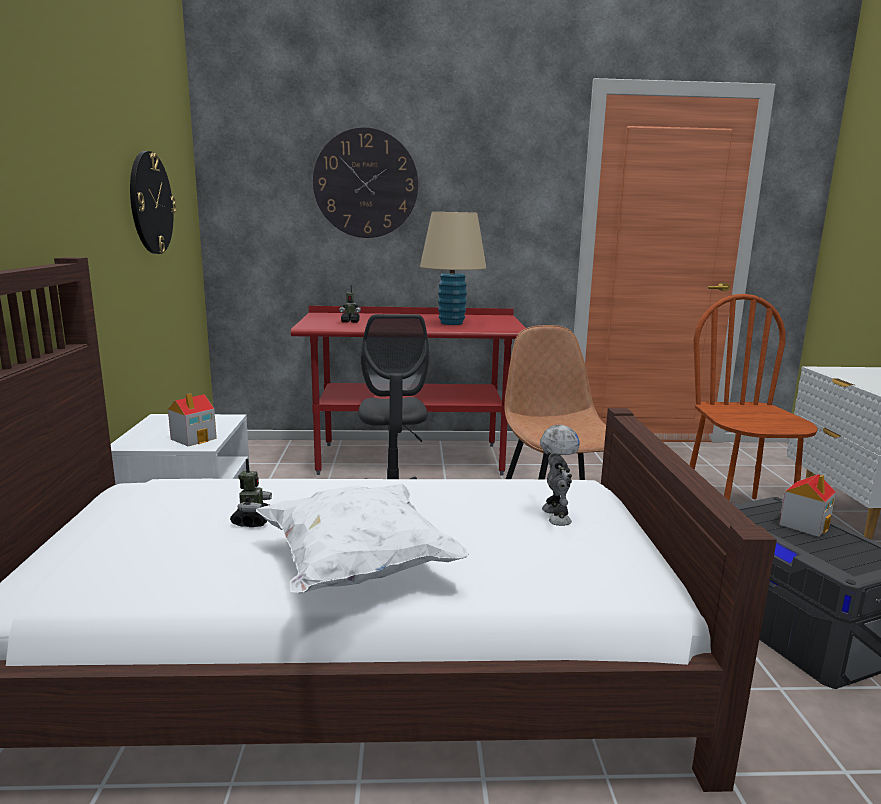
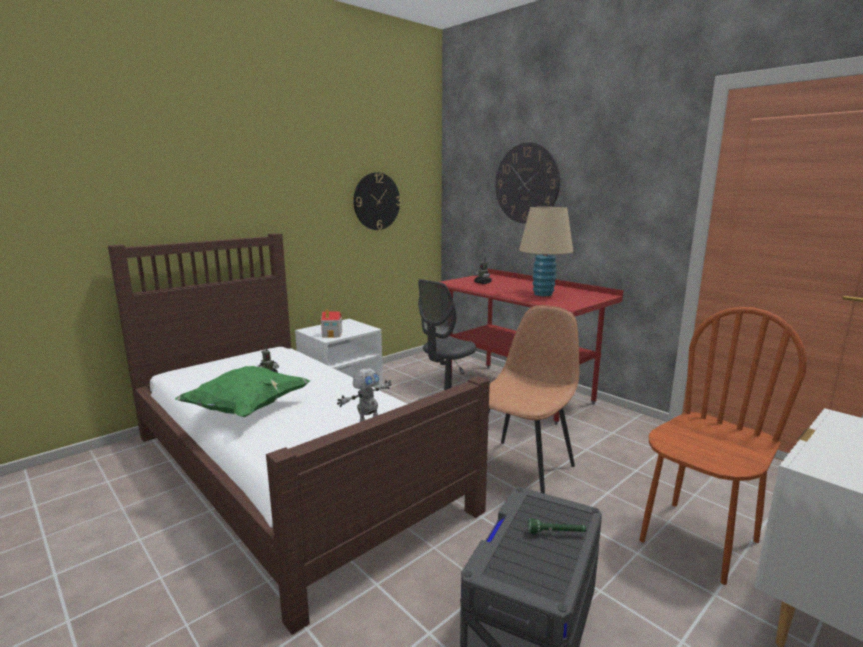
camera: 50 degrees right, 0 degrees up
(358, 567) = (247, 409): white pillow -> green pillow
(804, 524) = (556, 533): toy house -> green flashlight

